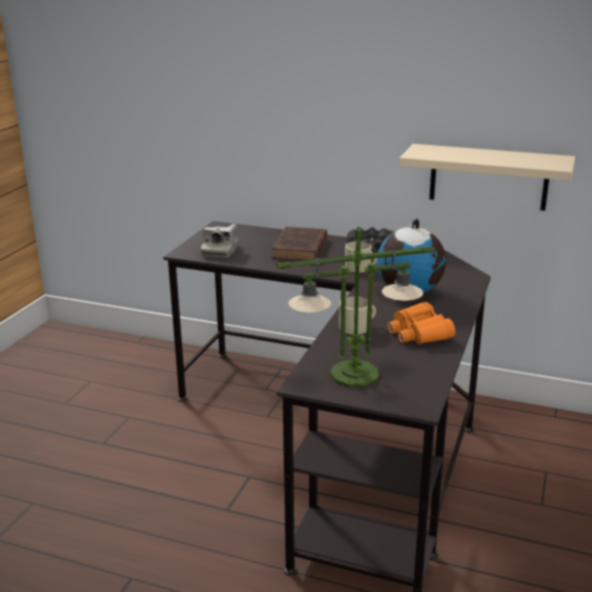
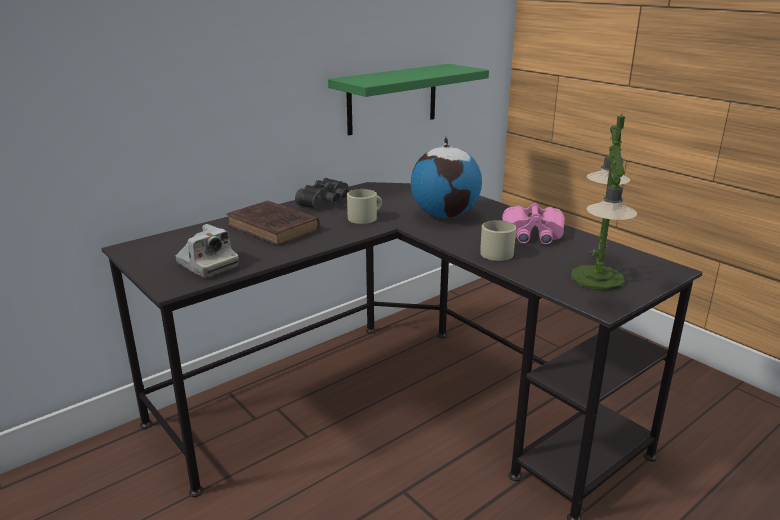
camera: 60 degrees left, 0 degrees up
(418, 333) = (532, 234): orange binoculars -> pink binoculars
(488, 177) = (392, 99): beige shelf -> green shelf

